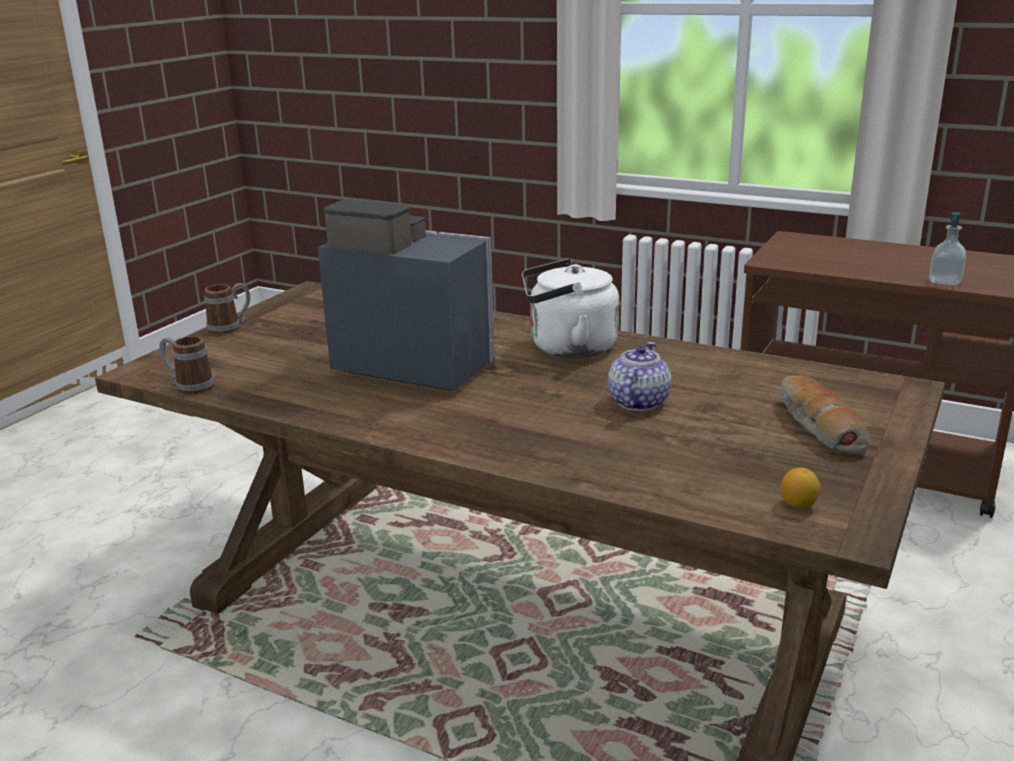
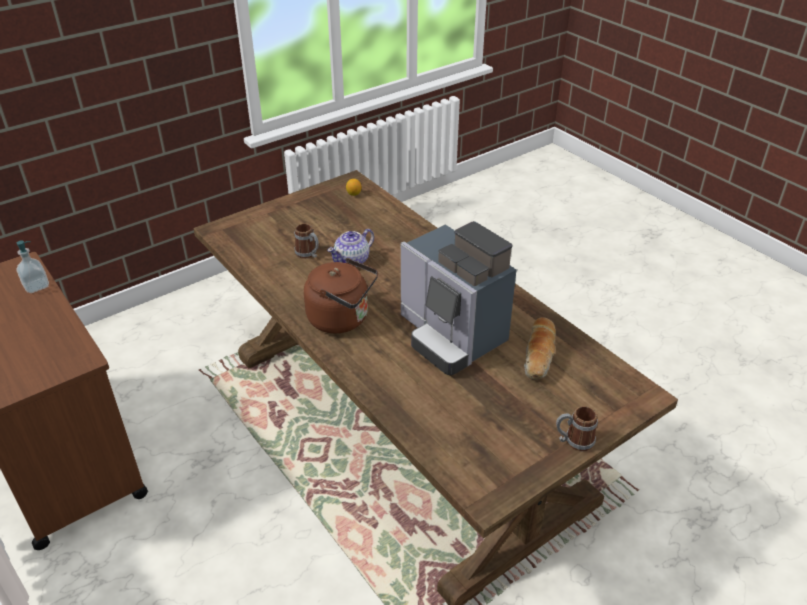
camera: 155 degrees left, 15 degrees up
(189, 386) = (605, 361): mug -> mug (308, 254)
(567, 348) = (342, 319): white kettle -> brown kettle
(817, 426) = (293, 222): bread -> bread (540, 356)

